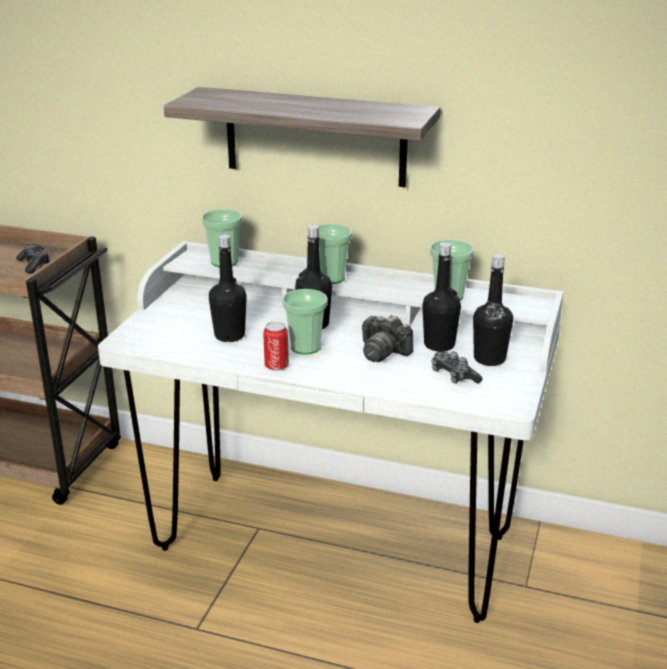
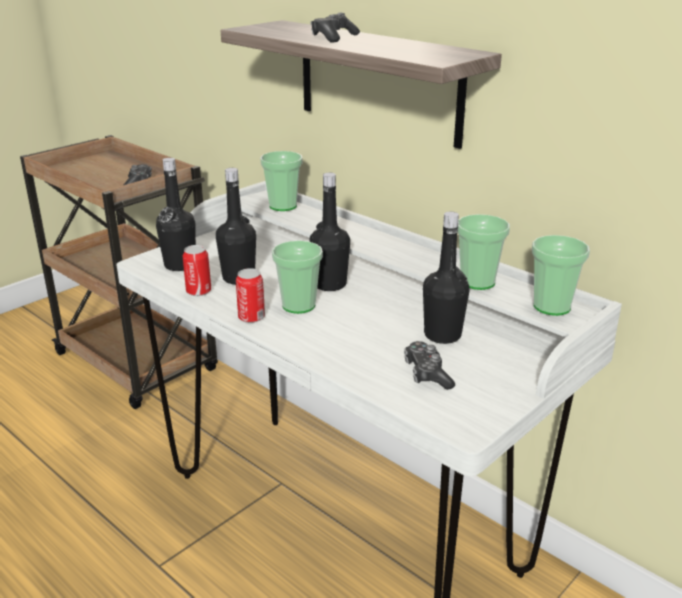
camera: 25 degrees right, 0 degrees up
(206, 354) = (198, 291): none -> can
(285, 104) = (333, 38): none -> game controller
(331, 278) = (369, 239): cup -> cup (552, 306)
(383, 352) = (373, 329): camera -> none
(489, 359) = (487, 364): black bottle -> black bottle (180, 265)

